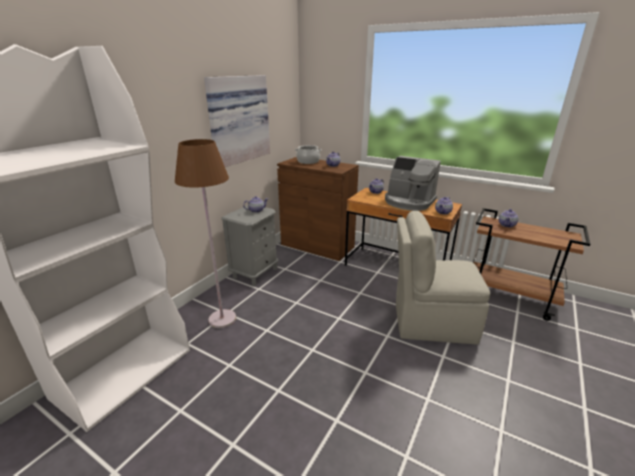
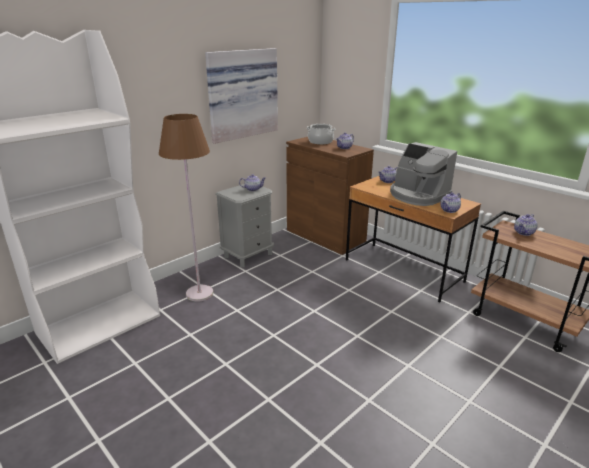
camera: 15 degrees right, 0 degrees up
(431, 322) = (413, 331): beige chair -> none

